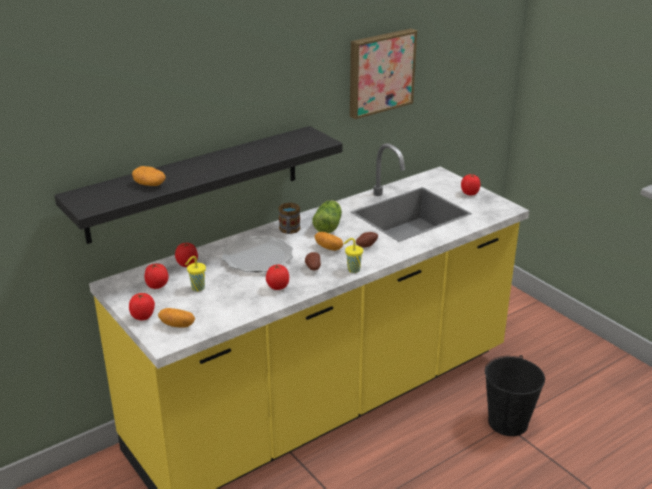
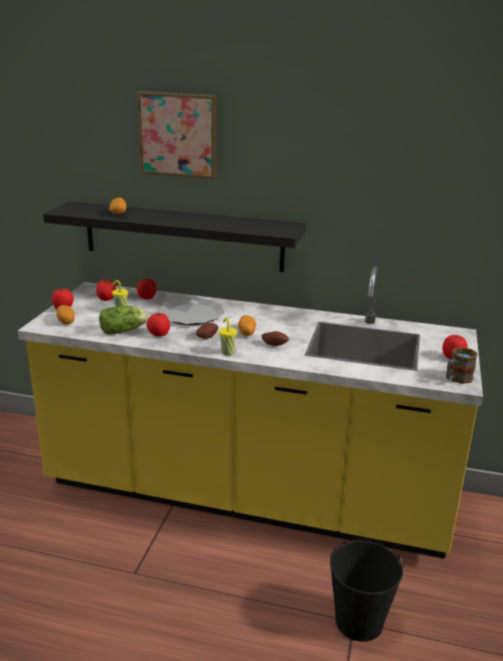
camera: 50 degrees right, 5 degrees down
(289, 231) = (247, 311): mug -> mug (456, 379)
(328, 225) = (281, 321): lettuce -> lettuce (125, 330)
(380, 72) = (400, 193): picture -> picture (179, 134)

